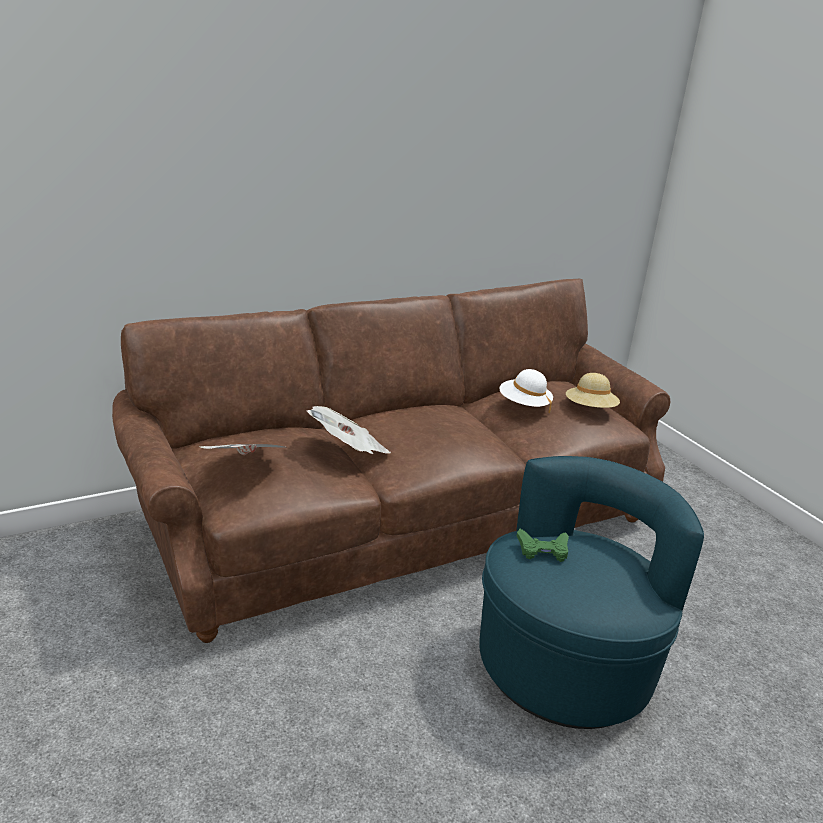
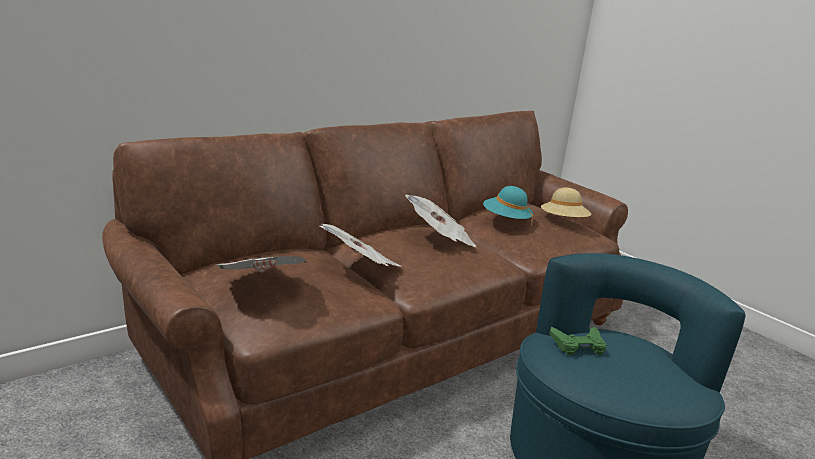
camera: 10 degrees left, 5 degrees down
(440, 425) = (439, 239): none -> newspaper
(524, 405) = (506, 220): white hat -> turquoise hat

